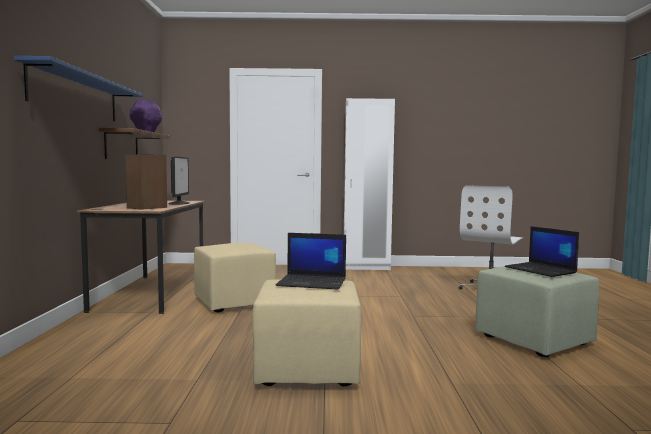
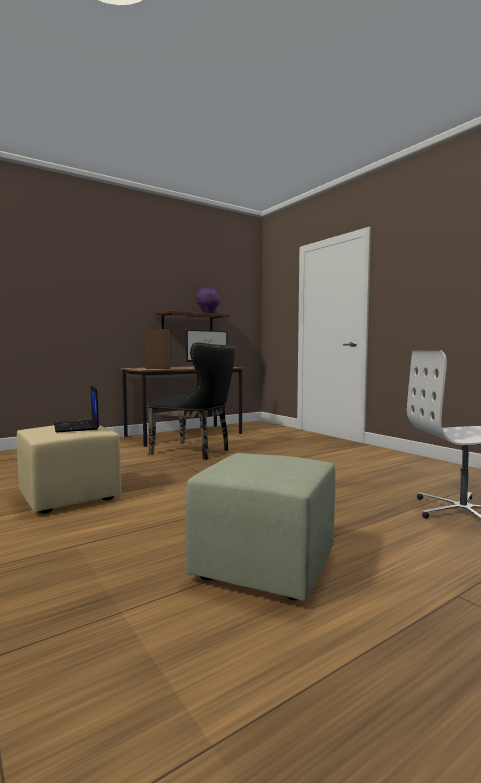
camera: 55 degrees right, 0 degrees up
(76, 95) = (126, 292): blue shelf -> none
(235, 303) = (196, 451): beige ottoman -> black chair
(366, 268) = (399, 455): white wardrobe -> none
(541, 270) = (261, 465): laptop -> none

